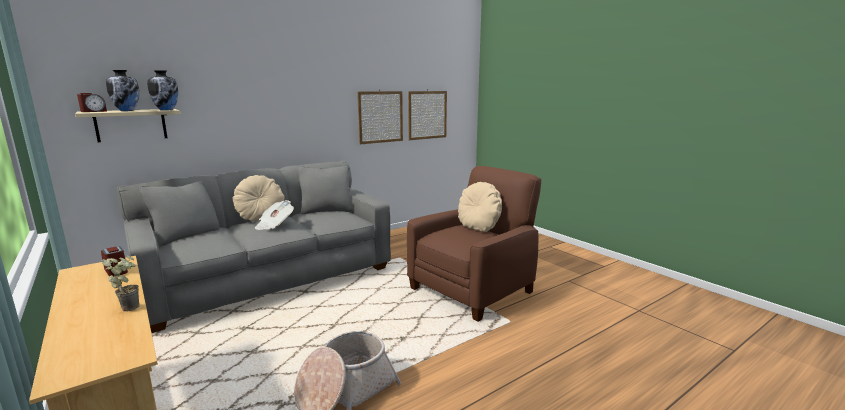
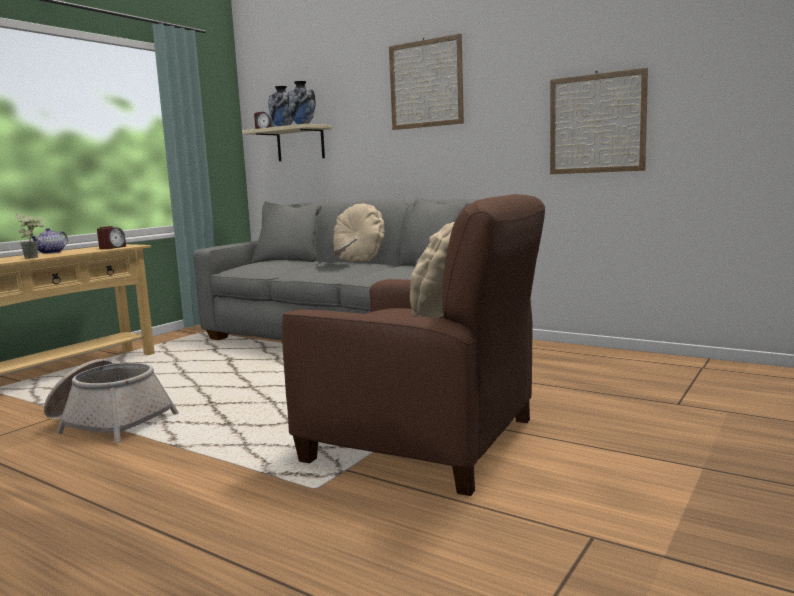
camera: 70 degrees right, 5 degrees down
(77, 301) = (51, 252): none -> teapot
(427, 114) = (719, 112): picture -> picture (426, 82)

